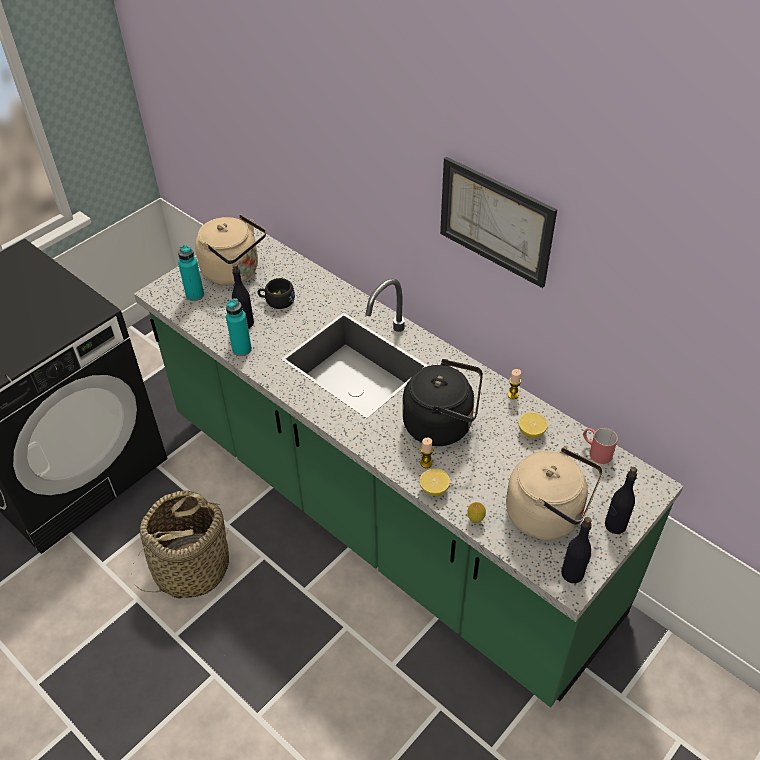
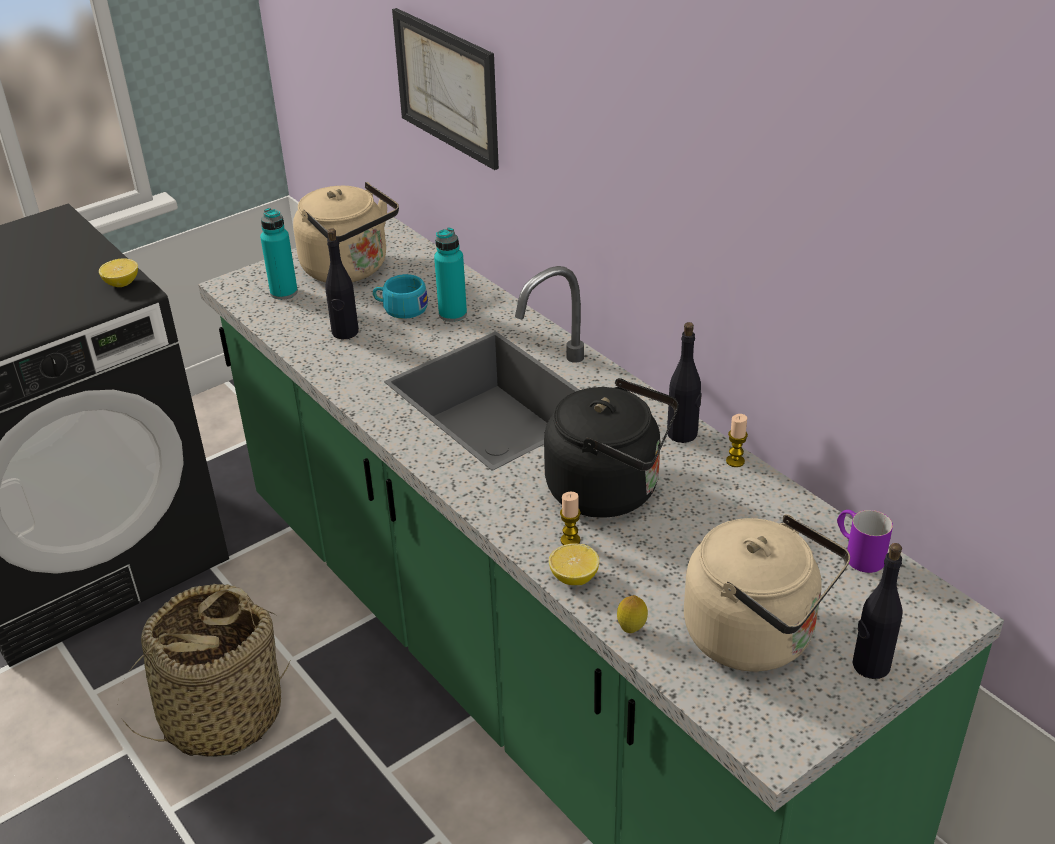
camera: 10 degrees right, 10 degrees down
(242, 349) = (329, 364): turquoise bottle -> turquoise bottle (452, 314)
(277, 300) = (400, 308): black cup -> turquoise cup
(496, 221) = (714, 158): picture -> picture (447, 87)
(531, 432) = (754, 514): lemon -> lemon (122, 283)
(573, 573) = (781, 730): black bottle -> black bottle (682, 434)
(595, 451) = (857, 553): red mug -> purple mug

